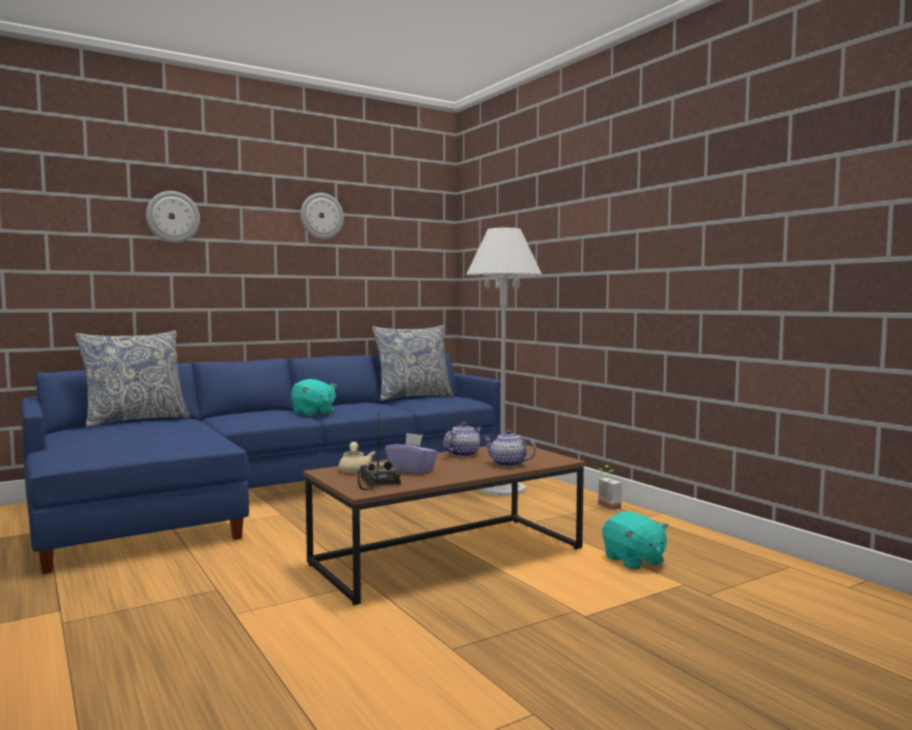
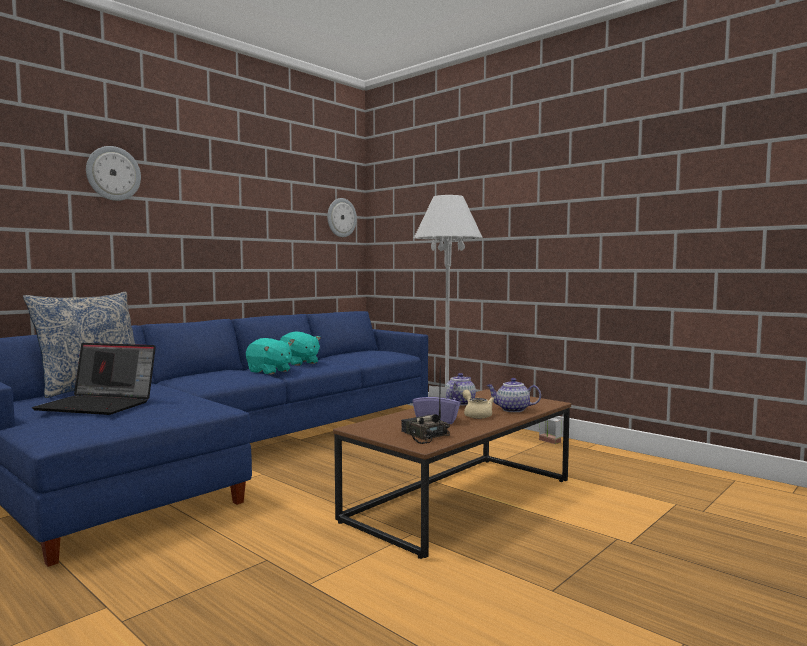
camera: 15 degrees left, 0 degrees up
(118, 436) = (99, 405): none -> laptop
(321, 216) = (254, 180): wall clock -> wall clock (341, 217)
(354, 469) = (382, 424): beige teapot -> beige teapot (476, 415)
(413, 397) = (344, 353): pillow -> none
(633, 561) = (617, 487): turquoise plush toy -> turquoise plush toy (299, 363)

